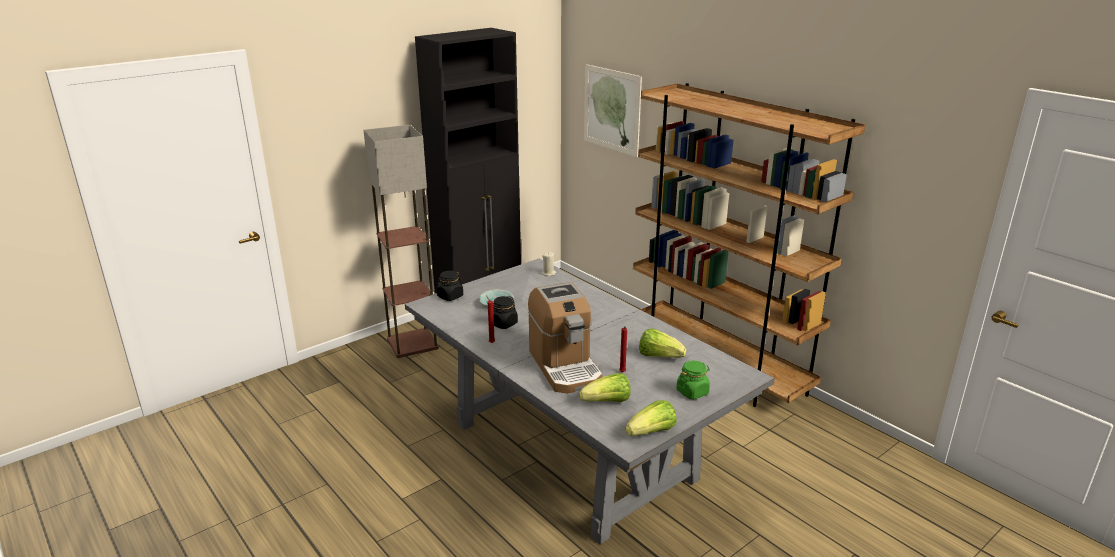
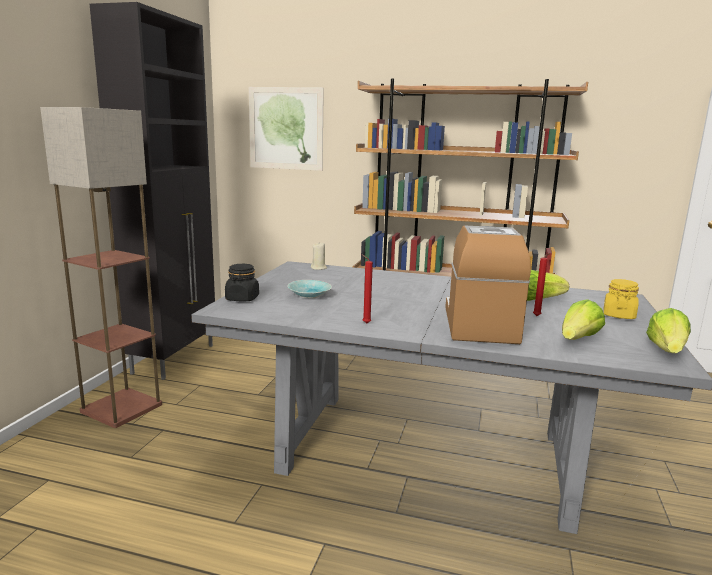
camera: 35 degrees left, 10 degrees down
(503, 324) = (348, 307): black jar -> none
(565, 366) = (479, 324): coffee machine -> coffee machine turned 120 degrees counterclockwise
(692, 392) = (618, 315): green jar -> yellow jar

